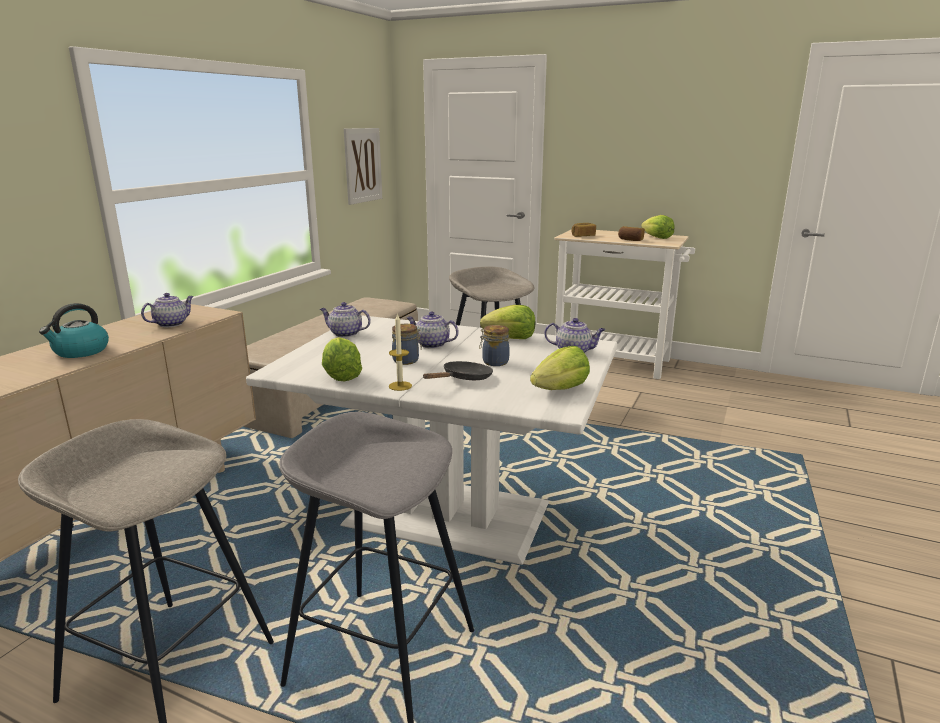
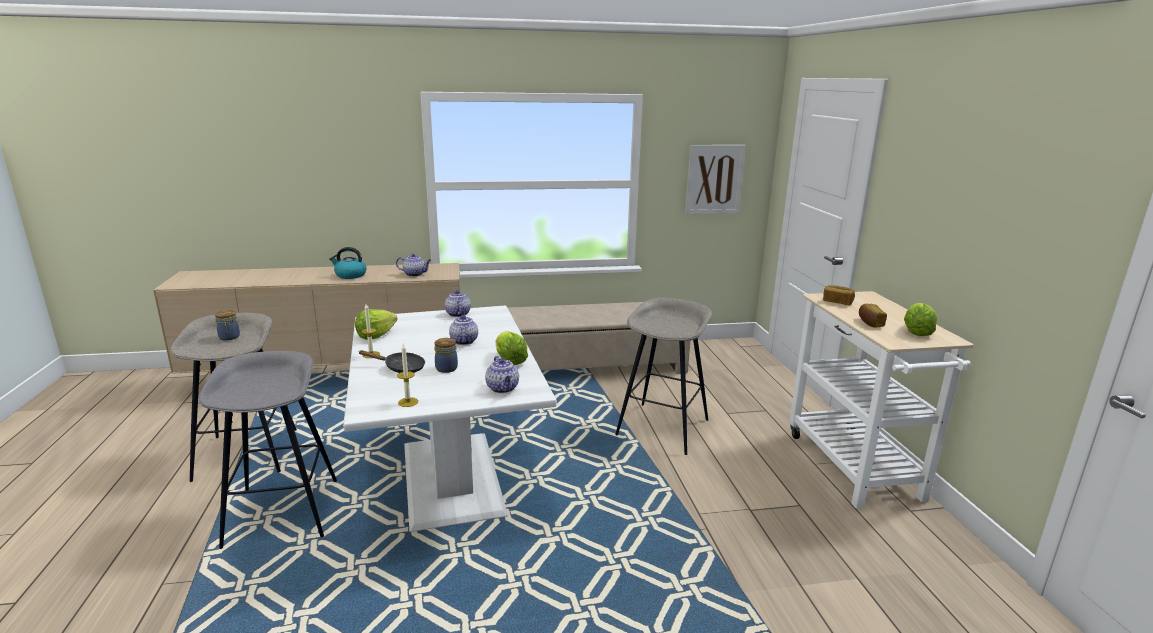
camera: 55 degrees right, 0 degrees up
(407, 361) = (421, 344): jar -> jar (229, 337)
(560, 389) = (408, 402): lettuce -> candle

